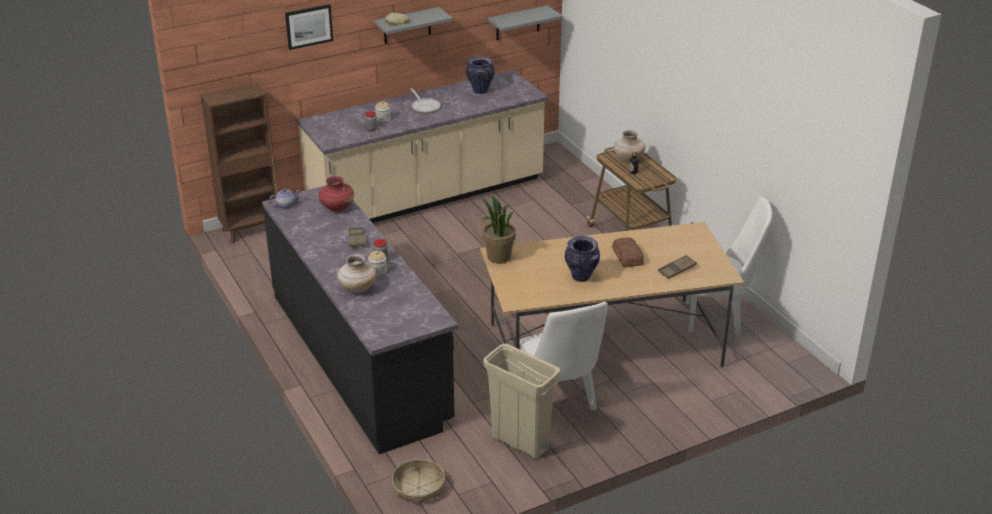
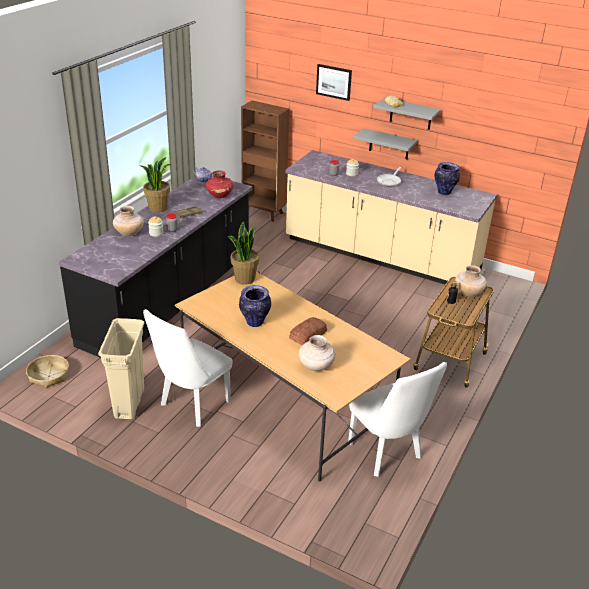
camera: 55 degrees right, 0 degrees up
(319, 253) = (158, 208): none -> potted plant
(517, 23) = (512, 155): grey shelf -> grey shelf (389, 144)
(677, 269) = (316, 366): brown tray -> beige vase

